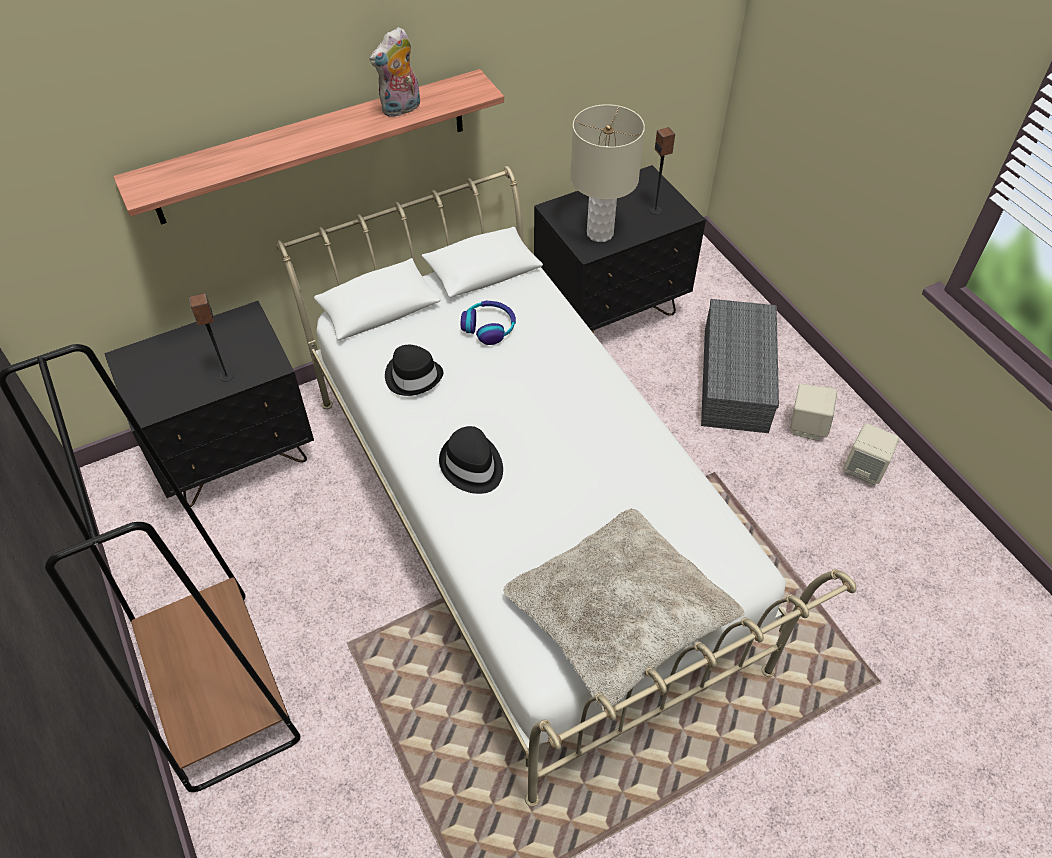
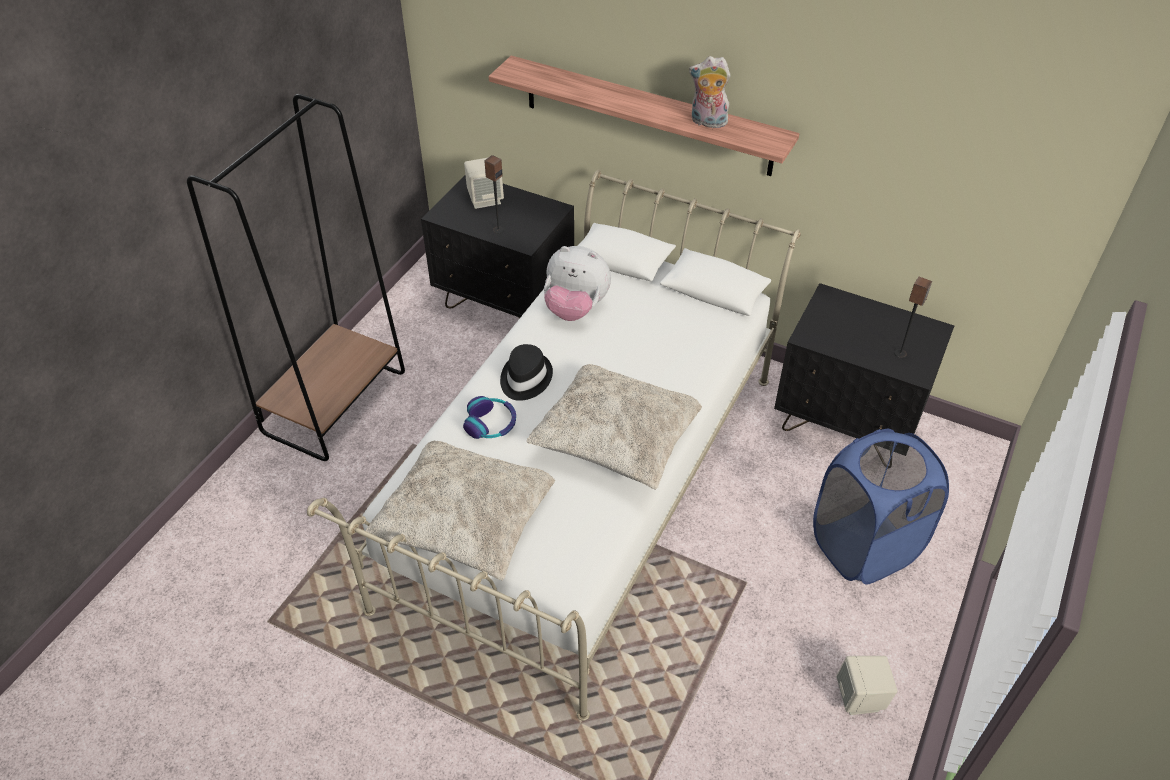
camera: 55 degrees right, 5 degrees down
(413, 376) = (575, 308): black hat -> plush toy
(489, 327) = (659, 321): headphones -> headphones (491, 424)
(599, 233) = (832, 334): beige table lamp -> none
(607, 438) = (617, 438): none -> beige pillow
(733, 377) = (864, 546): grey storage box -> blue laundry basket
(806, 426) = (865, 628): beige speaker -> beige speaker (485, 199)

